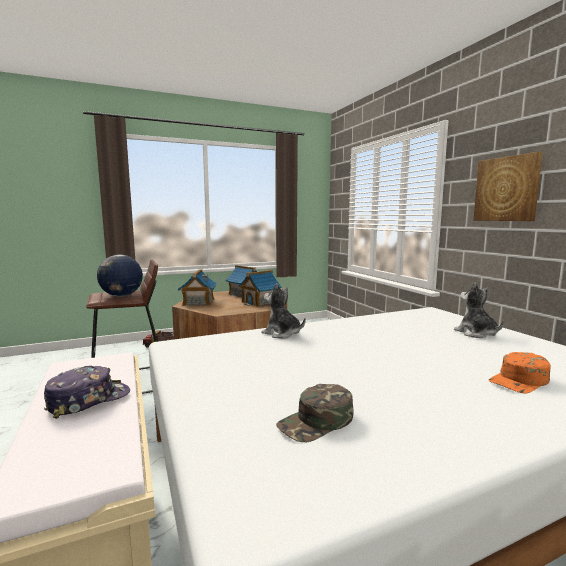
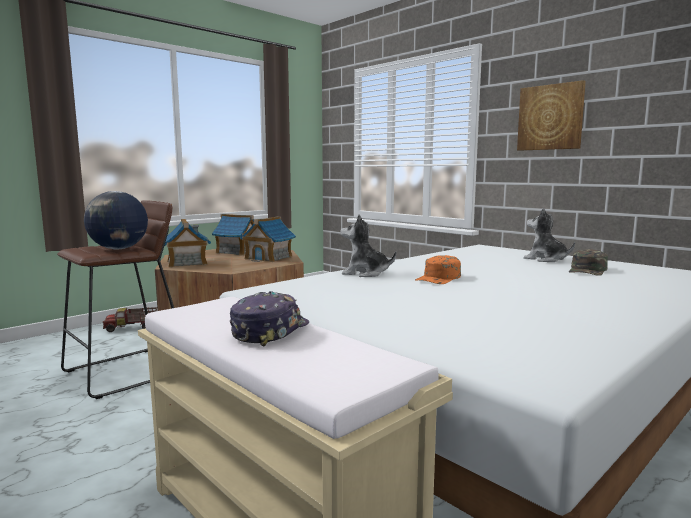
camera: 20 degrees left, 0 degrees up
(317, 422) = (503, 325): green cap -> green cap (588, 270)
(519, 381) = (619, 285): orange cap -> orange cap (439, 278)

